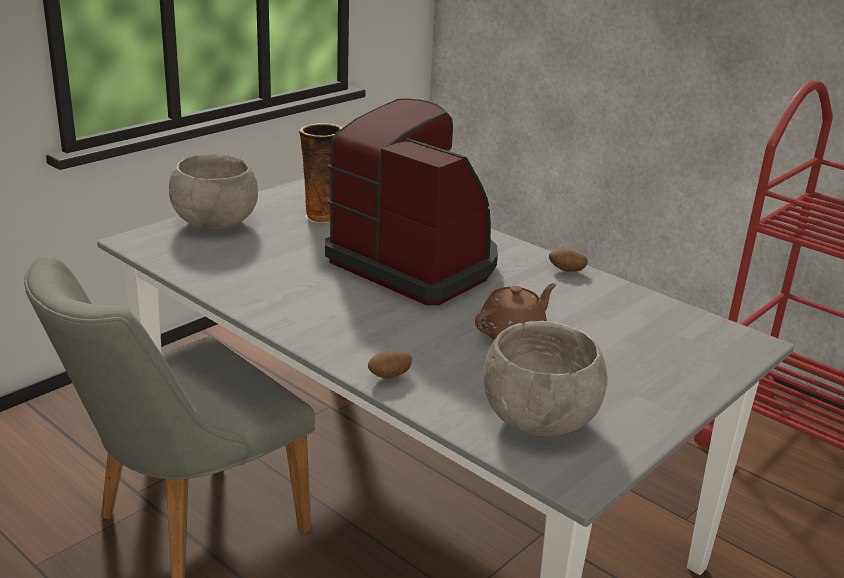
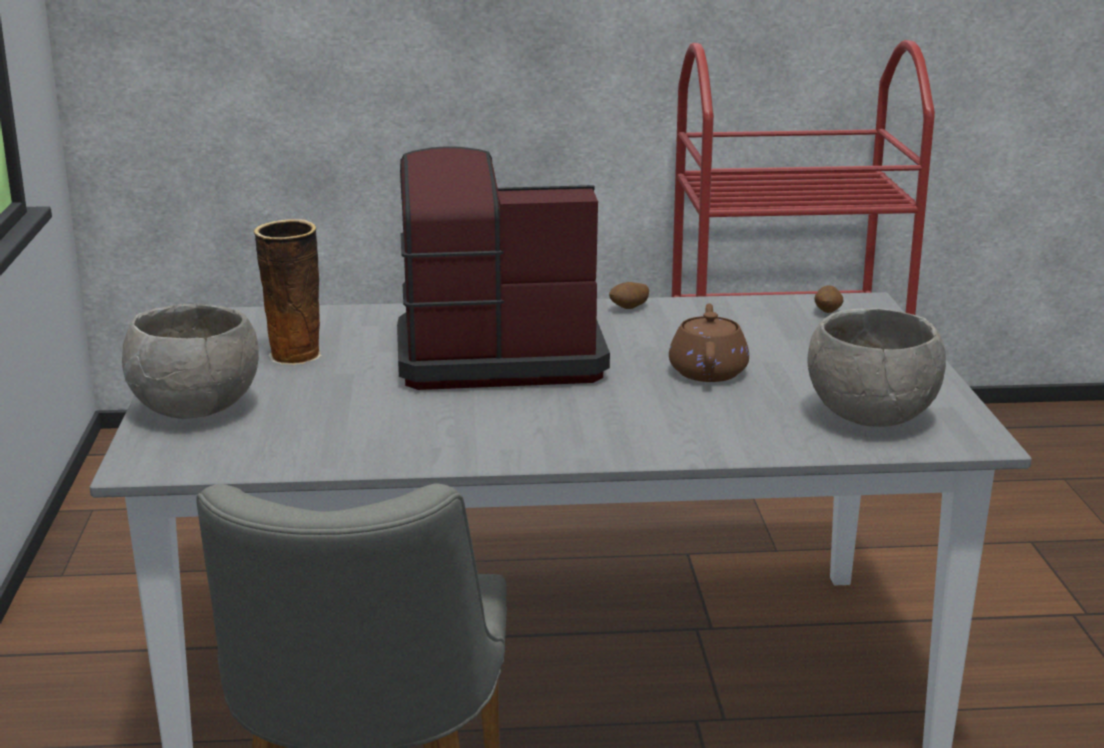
camera: 45 degrees left, 5 degrees down
(389, 377) = (704, 446): potato -> potato (828, 312)

